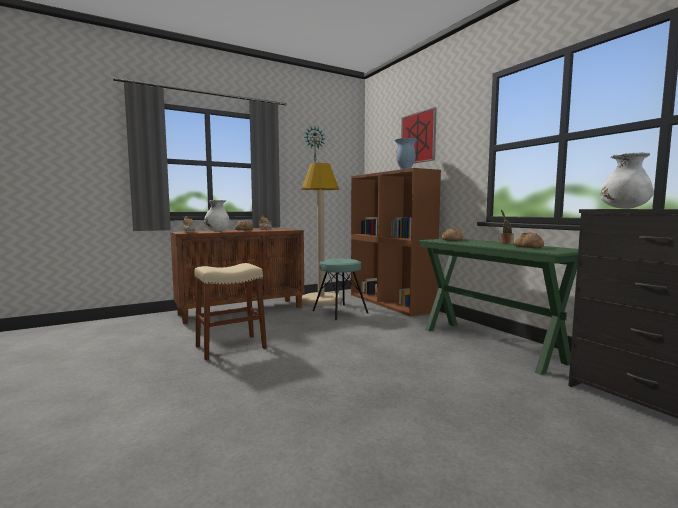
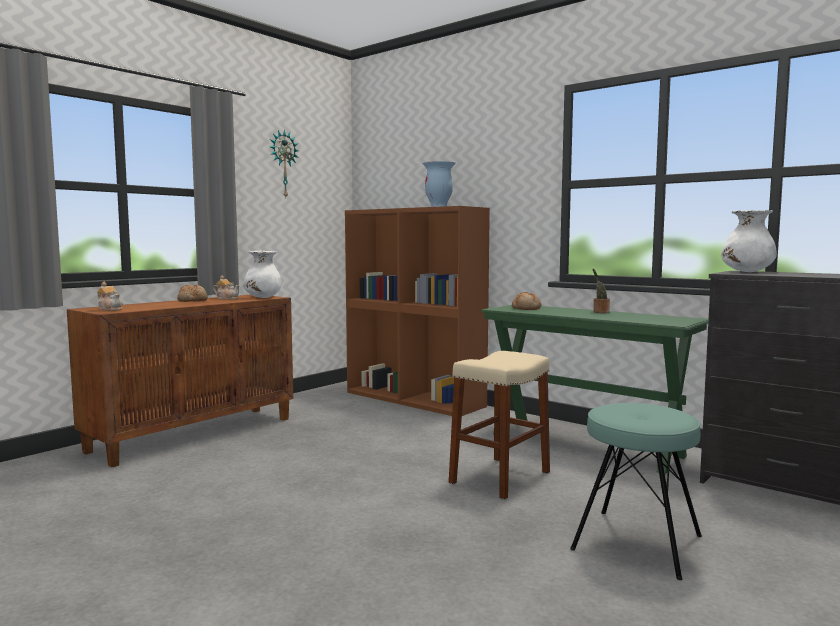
camera: 20 degrees left, 0 degrees up
(217, 231) = (153, 305): white vase -> white vase (263, 297)
(230, 347) = (236, 494): beige stool -> beige stool (500, 477)
(321, 300) = (309, 405): beige floor lamp -> none
(340, 312) = (355, 421): turquoise stool -> turquoise stool (637, 543)
(418, 138) = (449, 159): picture -> none
(528, 247) = (636, 317): bread -> none

